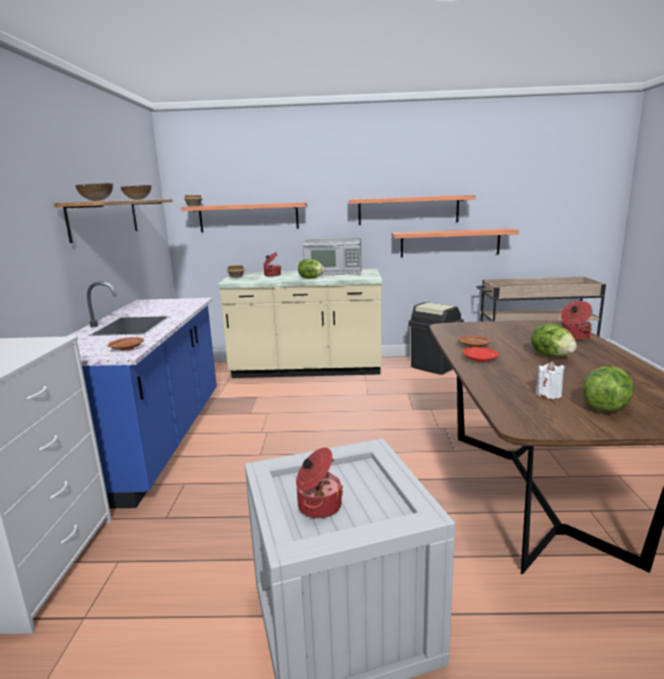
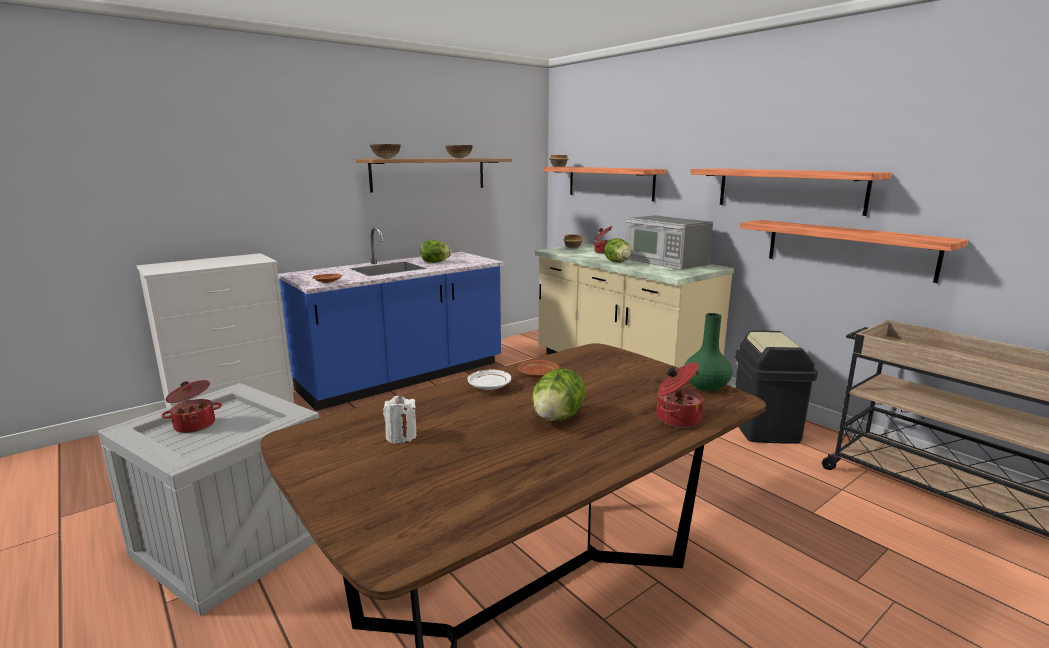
camera: 50 degrees right, 0 degrees up
(479, 359) = (489, 386): red plate -> white plate
(534, 323) = (705, 386): none -> green vase
(605, 407) = (384, 472): lettuce -> lettuce (435, 262)

